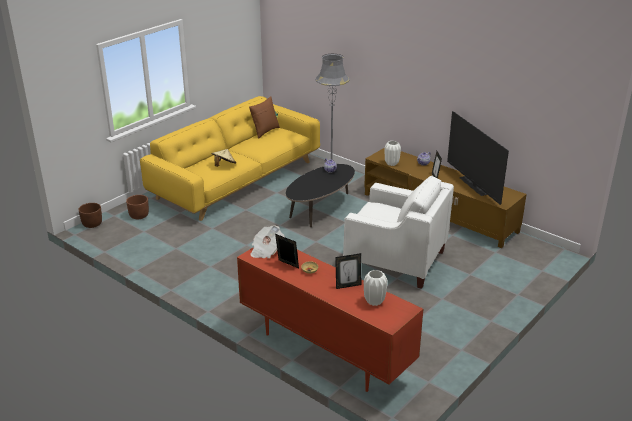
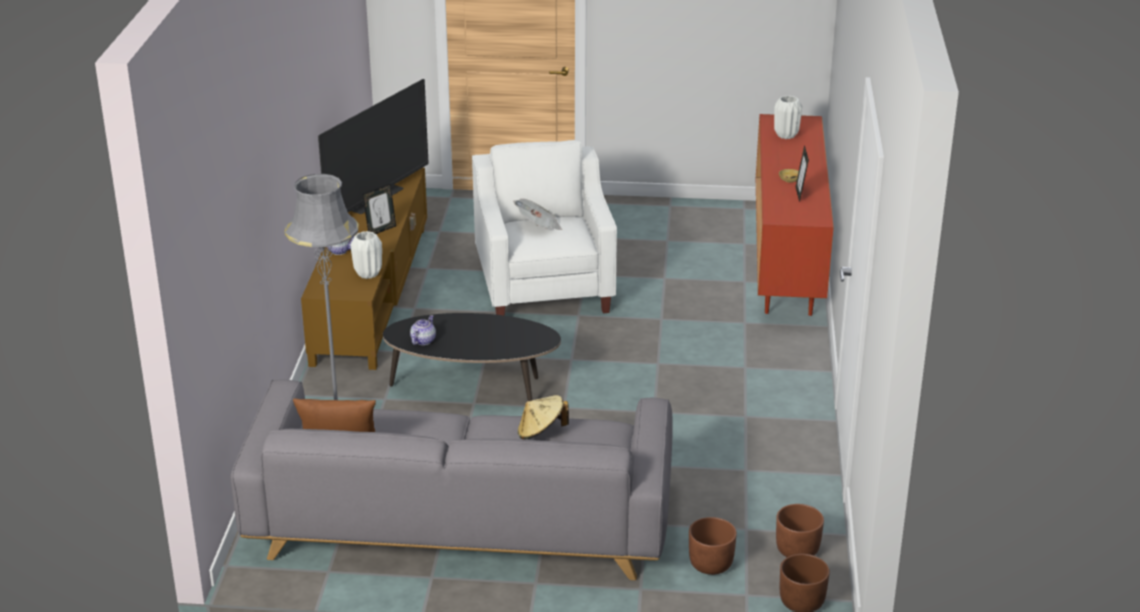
camera: 125 degrees left, 0 degrees up
(115, 236) = (797, 550): none -> brown planter
(236, 180) = (460, 522): yellow sofa -> grey sofa
(266, 250) = (793, 215): newspaper -> newspaper (538, 226)
(348, 285) = (782, 154): picture frame -> none

